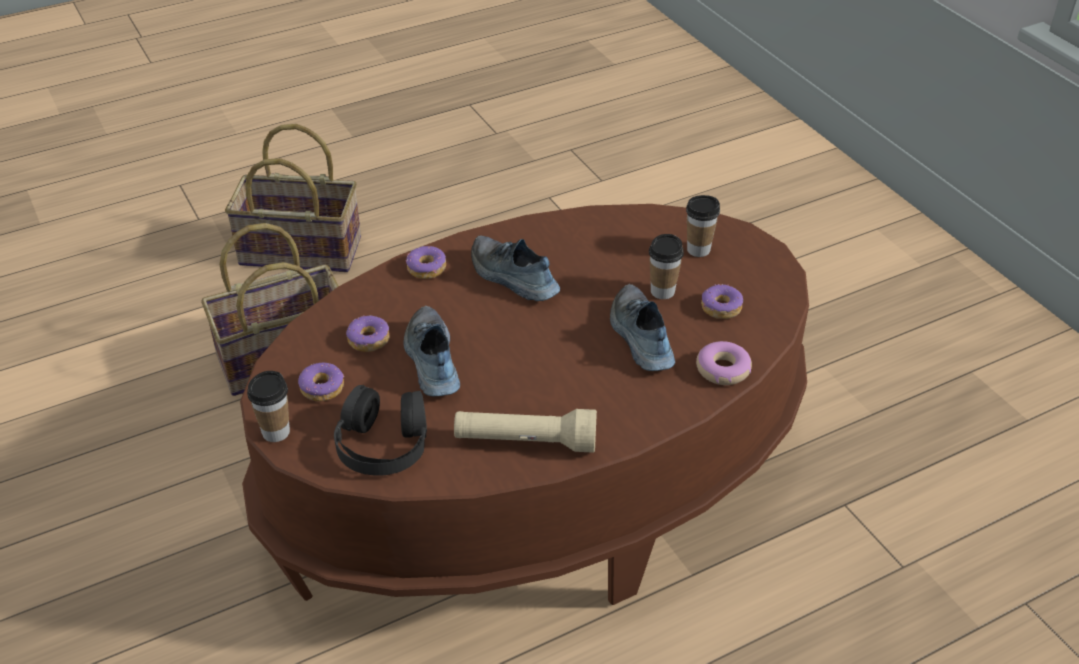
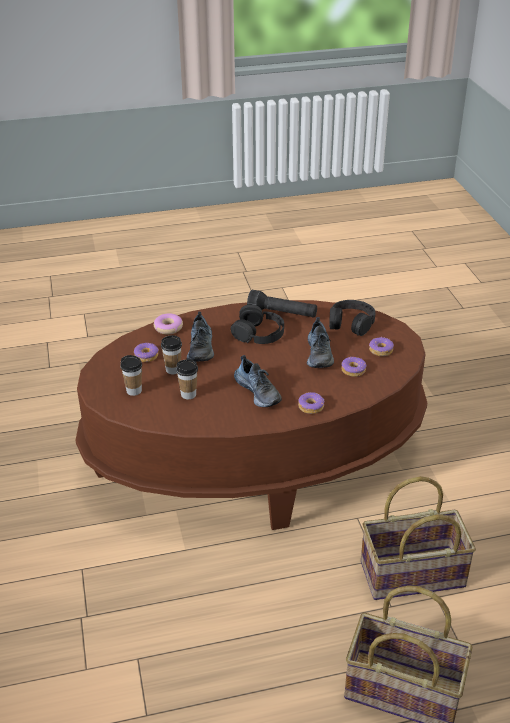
camera: 165 degrees left, 5 degrees down
(276, 432) = (404, 335): cup -> cup (188, 394)
(525, 442) = (282, 314): beige flashlight -> black flashlight
(553, 387) = (259, 333): none -> black headphones

